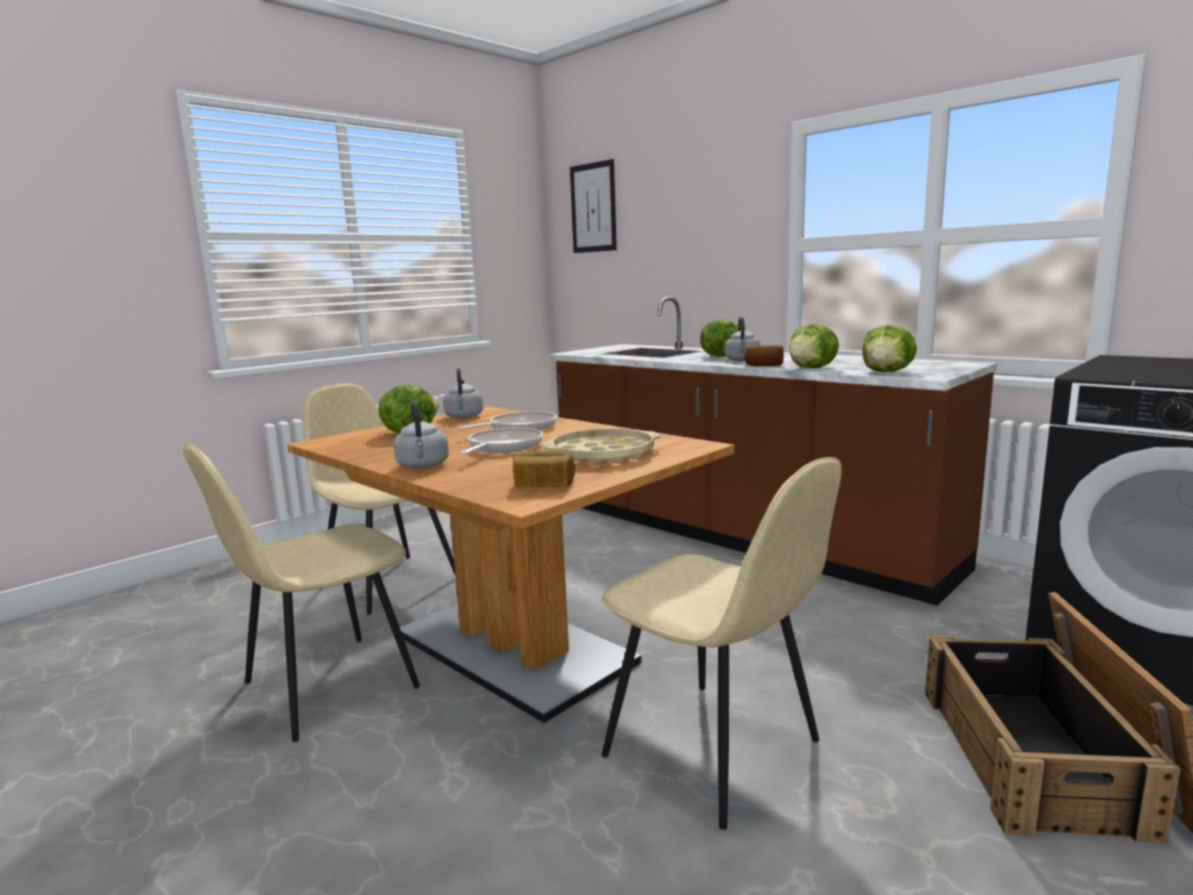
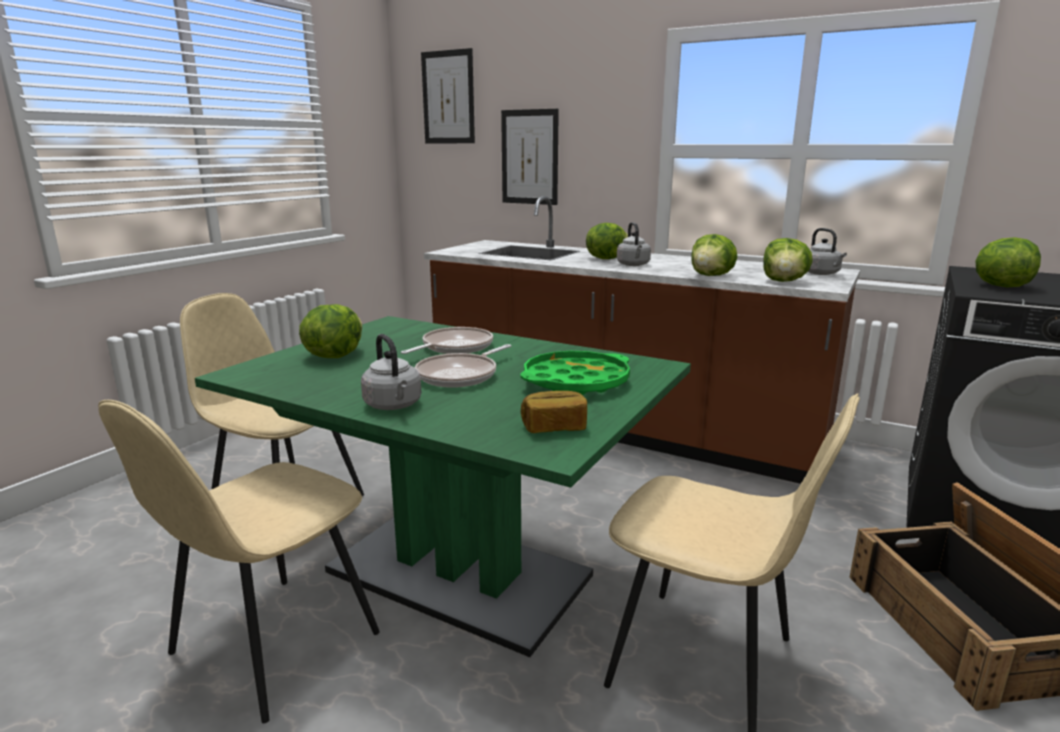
camera: 15 degrees left, 5 degrees up
(464, 417) = (377, 332): grey kettle -> grey kettle (822, 273)
(503, 448) = (460, 375): frying pan -> frying pan turned 150 degrees counterclockwise
(513, 648) = (458, 574): brown dining table -> green dining table
(602, 454) = (575, 381): beige tray -> green tray
(666, 260) = (529, 157): none -> picture
(764, 365) = (662, 272): bread -> none
(1128, 370) = (1000, 286): none -> lettuce

